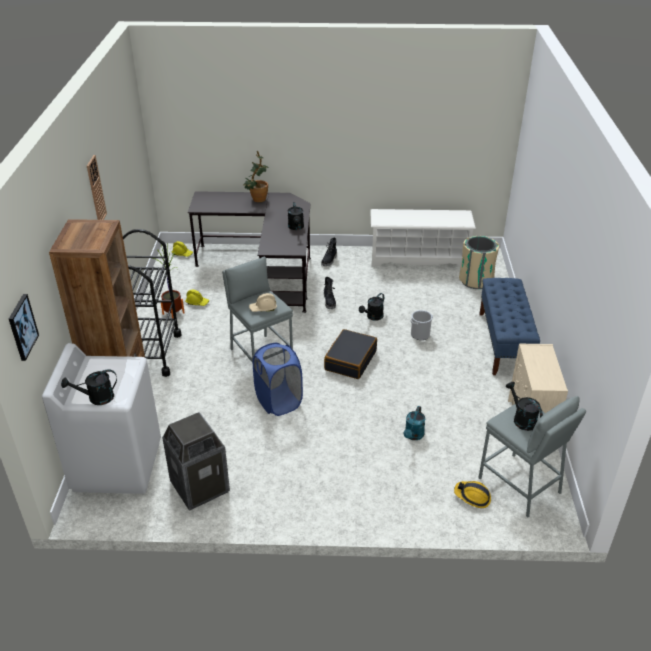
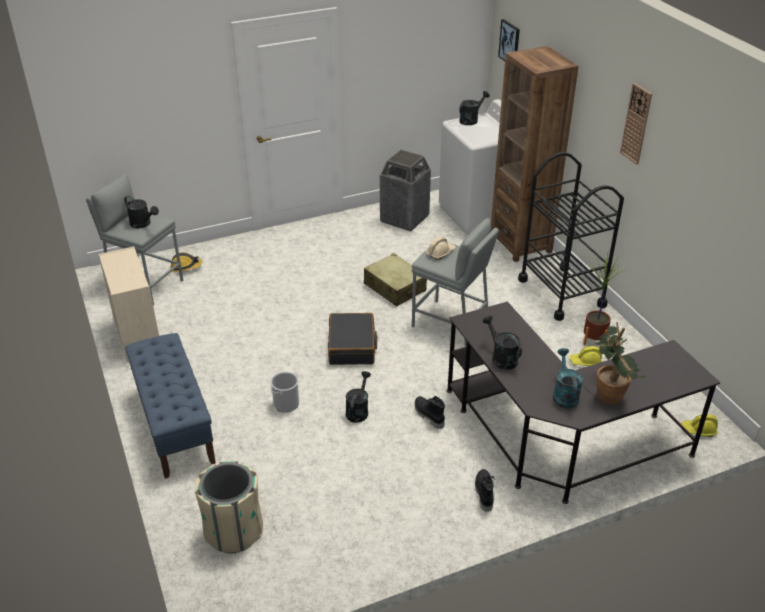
camera: 155 degrees right, 0 degrees up
(279, 401) = (394, 287): blue laundry basket -> beige suitcase
(413, 436) = (252, 295): turquoise watering can -> turquoise watering can (564, 394)
(418, 257) = (346, 554): white shoe rack -> none

